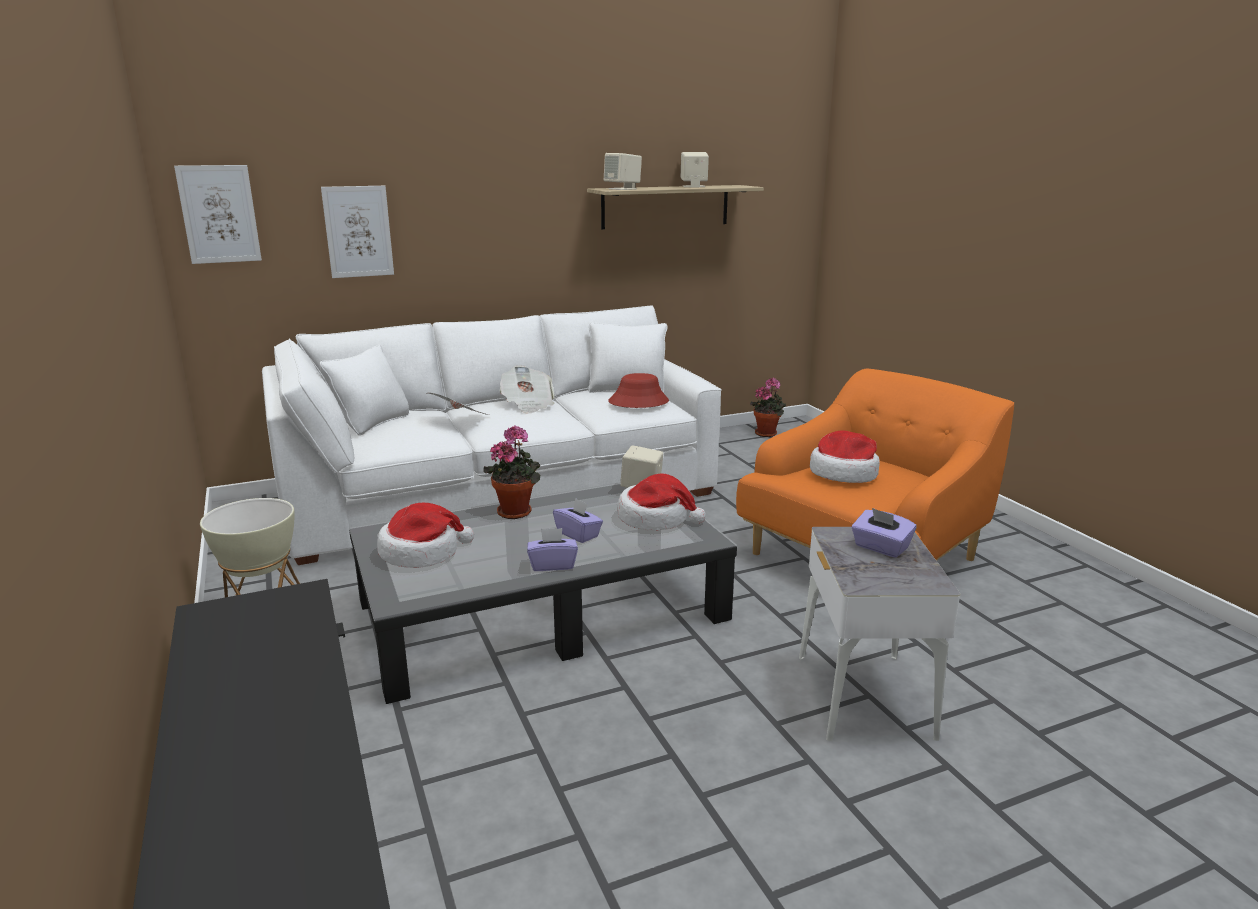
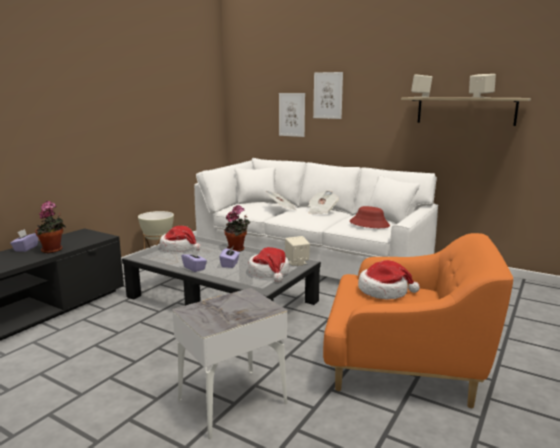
camera: 55 degrees right, 5 degrees down
(219, 214) = (243, 103): picture -> picture (328, 95)
(767, 433) = (524, 288): potted plant -> potted plant (53, 250)
(880, 548) = (243, 307): purple tissue box -> purple tissue box (26, 248)

